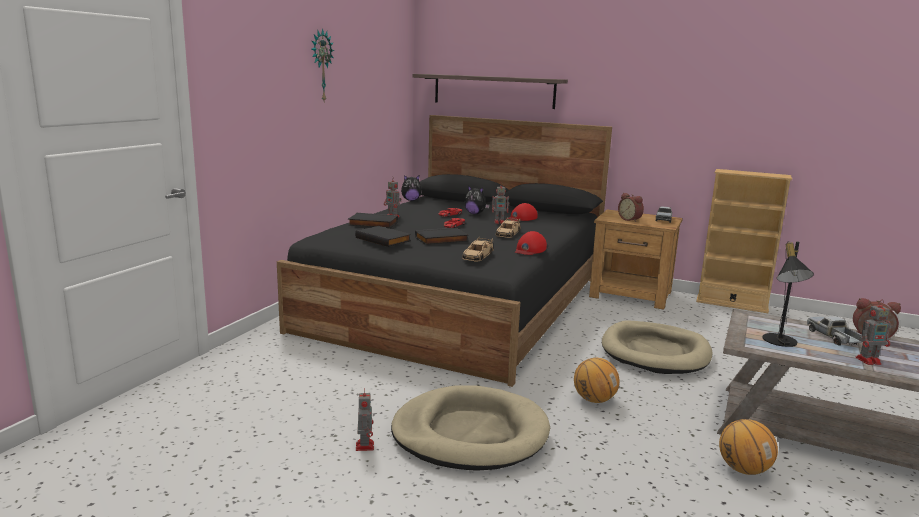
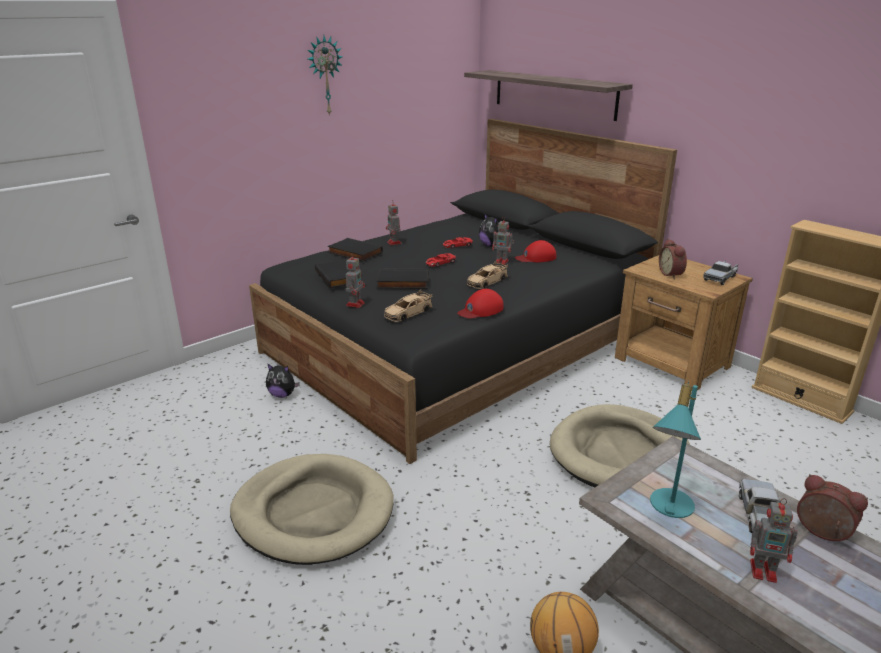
camera: 25 degrees right, 10 degrees up
(365, 445) = (211, 500): toy robot -> toy robot (355, 304)
(411, 200) = (448, 218): plush toy -> plush toy (282, 395)
(594, 400) = (480, 503): basketball -> none
(780, 342) = (667, 507): black table lamp -> turquoise table lamp

